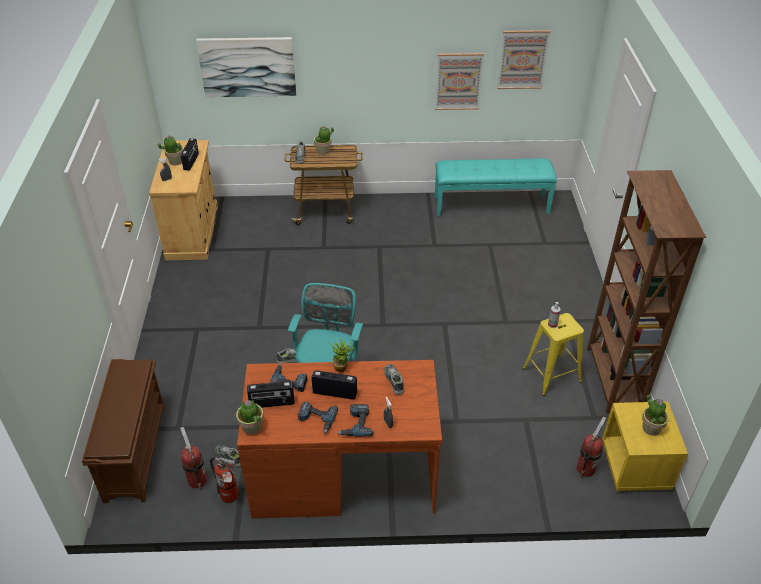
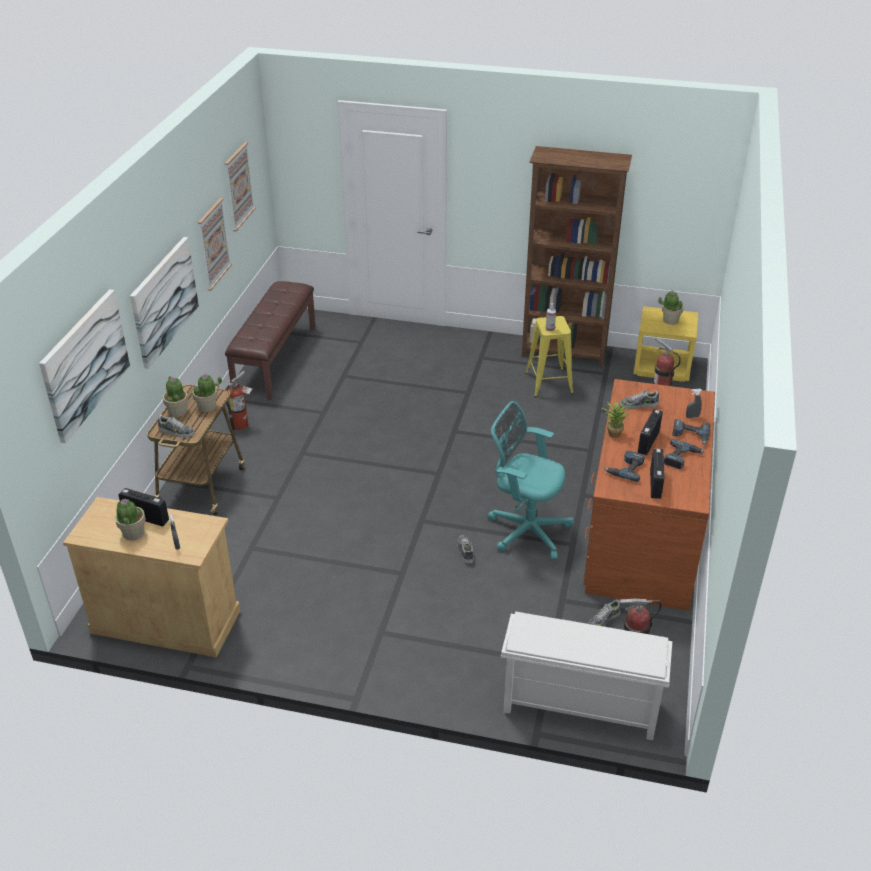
camera: 75 degrees left, 5 degrees down
(135, 451) = (578, 706): brown shoe rack -> white shoe rack
(230, 497) = (660, 624): fire extinguisher -> fire extinguisher (243, 425)
(252, 427) = (687, 501): potted plant -> potted plant (207, 407)
(364, 82) = (164, 301): none -> picture
(491, 204) = (275, 359): turquoise bench -> brown bench

